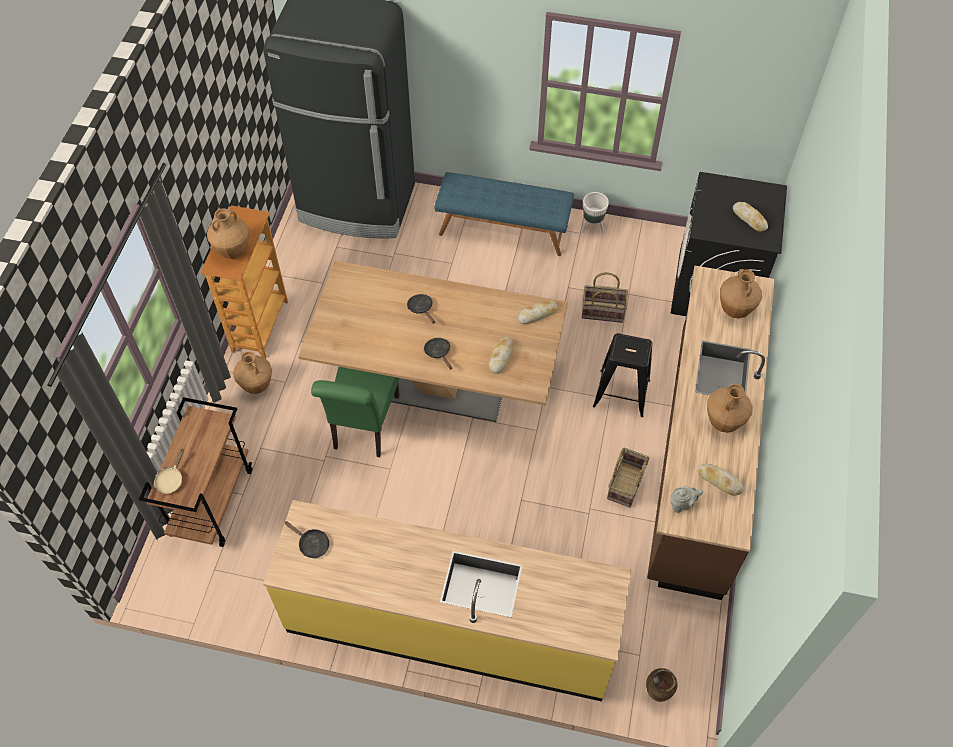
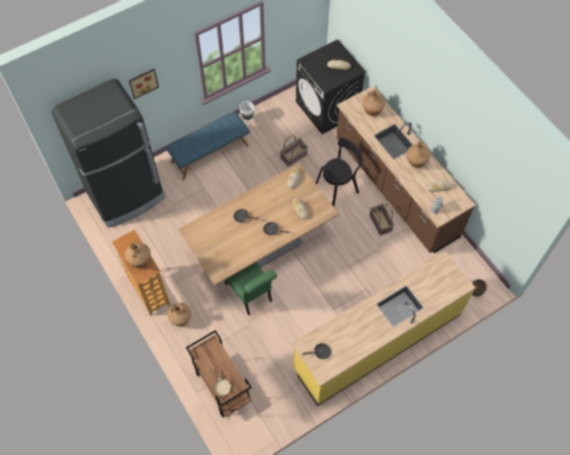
camera: 45 degrees left, 5 degrees up
(442, 43) = (143, 82): none -> picture
(621, 393) = (339, 186): black stool -> black chair

